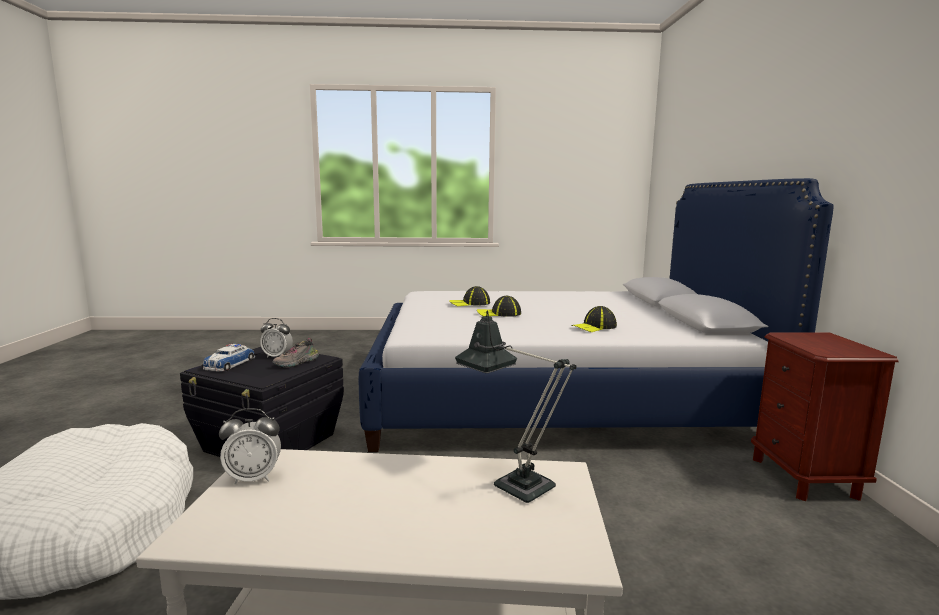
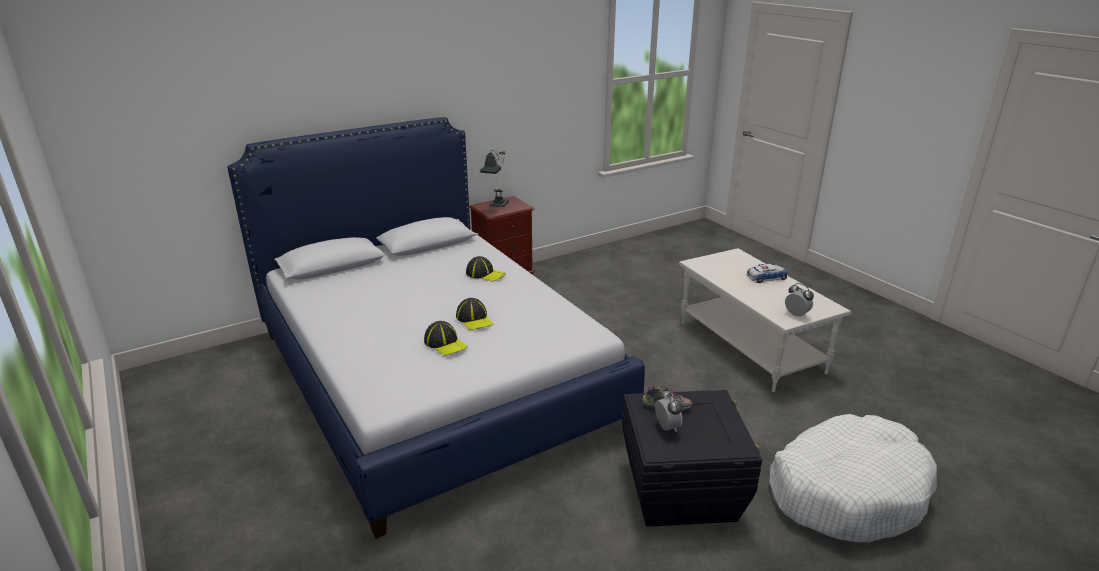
camera: 120 degrees left, 15 degrees up
(229, 364) = (715, 441): toy car -> toy car (766, 277)
(514, 482) = (715, 269): table lamp -> table lamp (497, 206)

